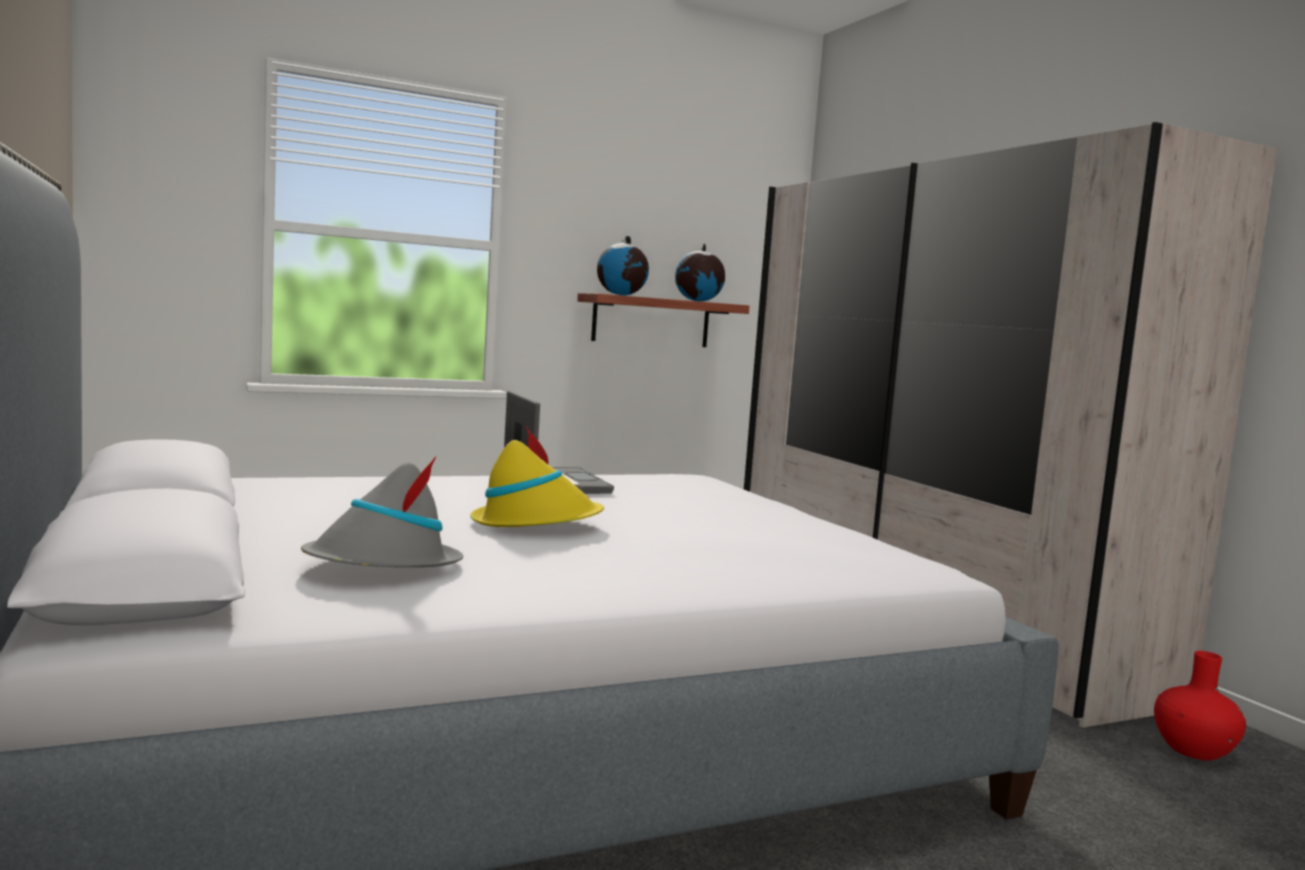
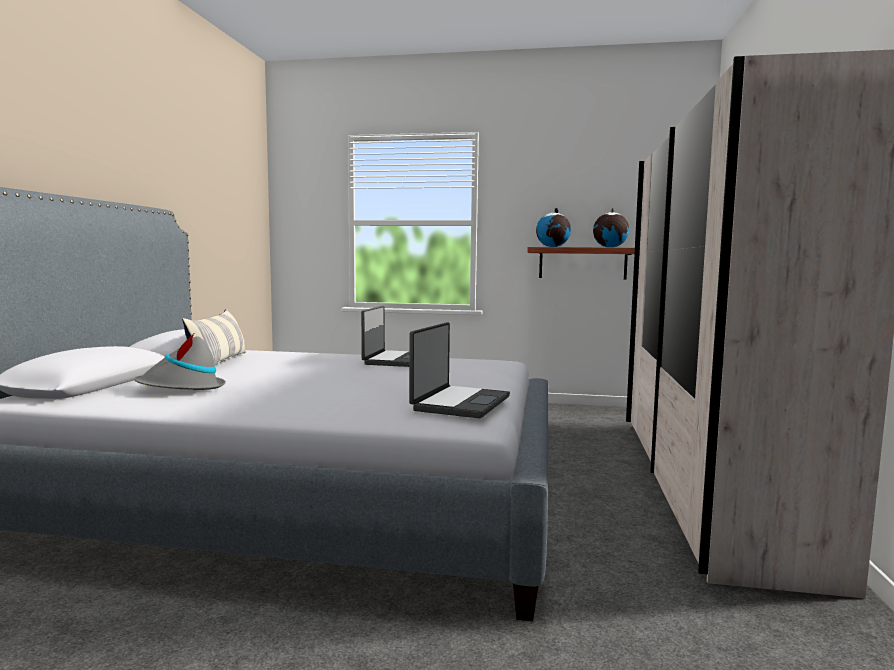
camera: 35 degrees right, 0 degrees up
(270, 508) = (219, 362): none -> pillow
(536, 523) = (312, 377): yellow hat -> none
(855, 545) = (459, 403): none -> laptop
(1193, 750) = (794, 626): red vase -> none

